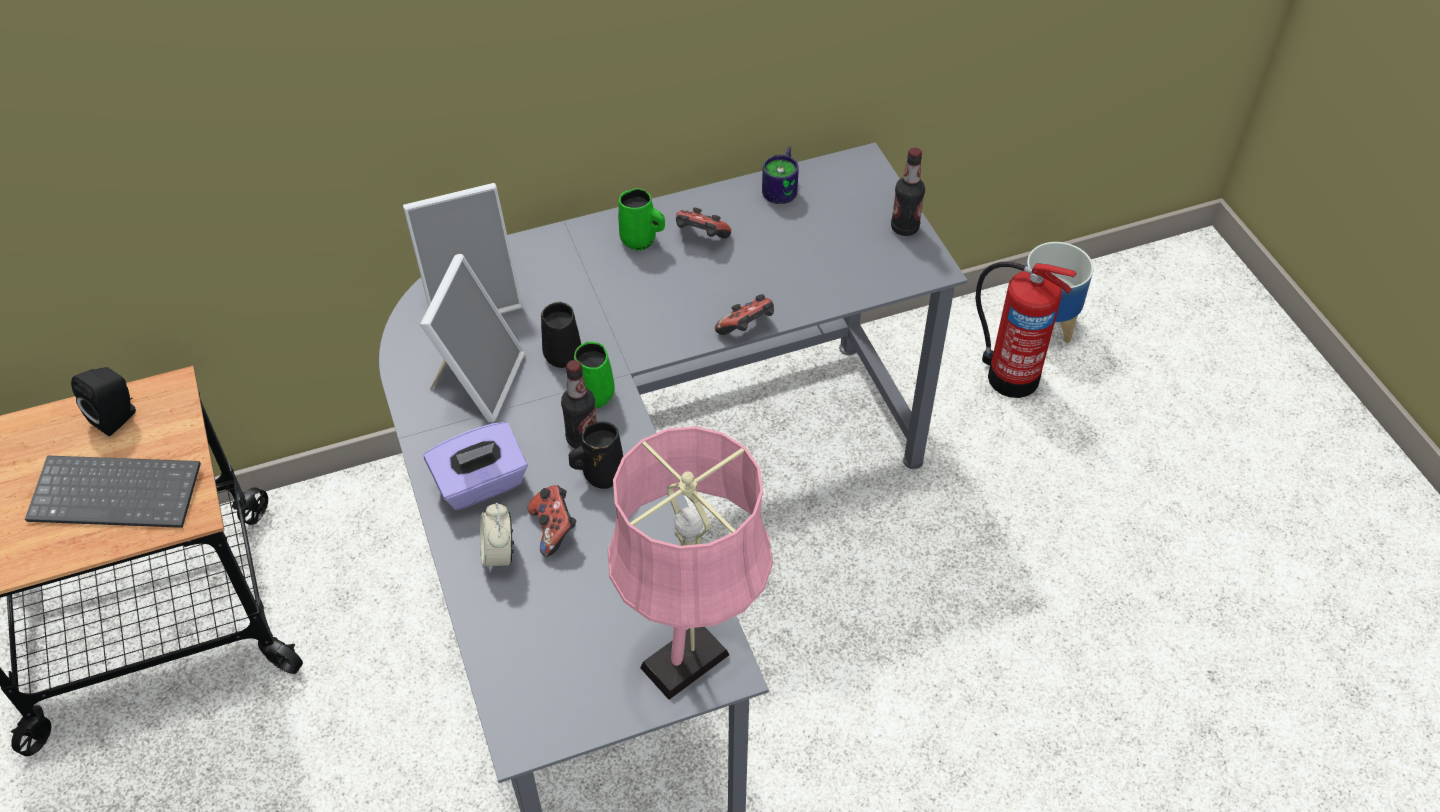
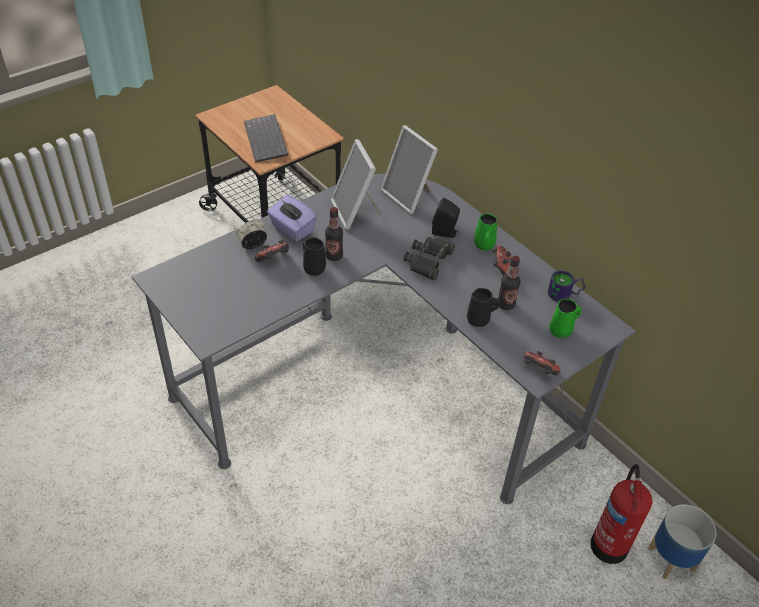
camera: 70 degrees right, 5 degrees down
(117, 417) = (306, 127): black speaker -> black speaker (445, 233)
(477, 381) = (355, 211): picture frame -> picture frame turned 75 degrees clockwise
(563, 353) = (387, 236): black mug -> black mug (479, 320)
(595, 393) = (366, 253): green mug -> green mug (561, 330)
(648, 317) = (428, 261): none -> black binoculars
(692, 656) = (212, 326): pink table lamp -> none
(747, 328) = (440, 302): game controller -> game controller (538, 371)
(904, 228) = (565, 358): bottle -> bottle (505, 304)

